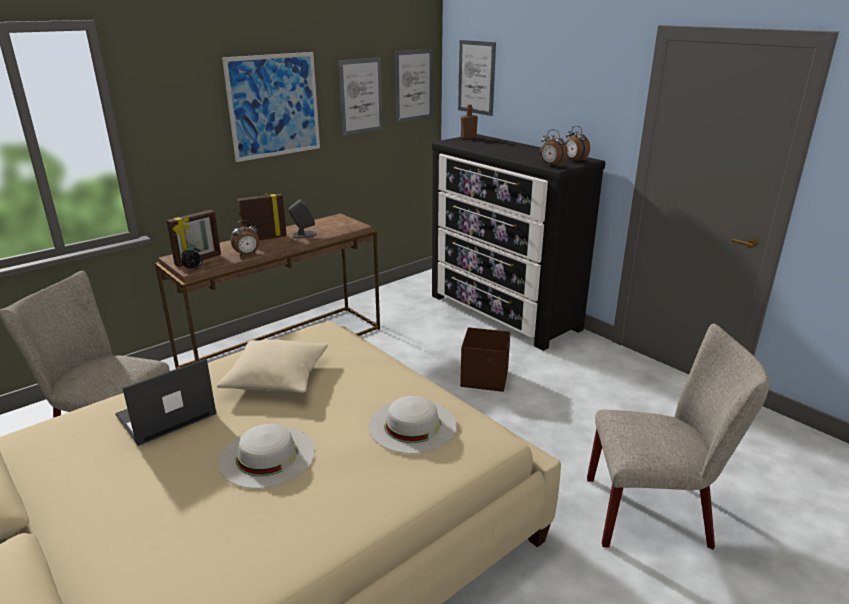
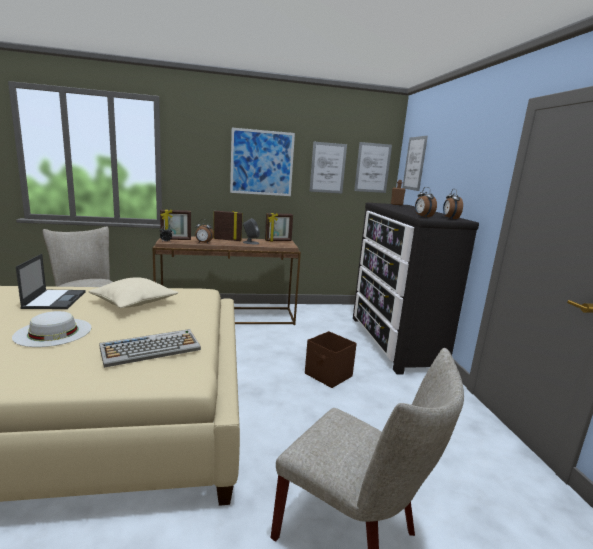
camera: 30 degrees right, 10 degrees down
(165, 415) = (55, 299): laptop -> laptop turned 90 degrees clockwise
(328, 220) = (278, 241): none -> picture frame
(412, 425) = (151, 348): white hat -> keyboard

